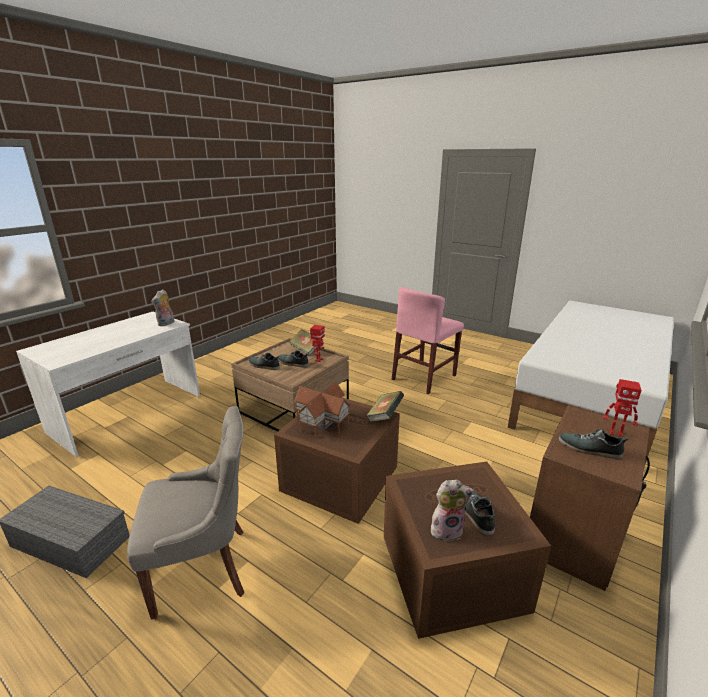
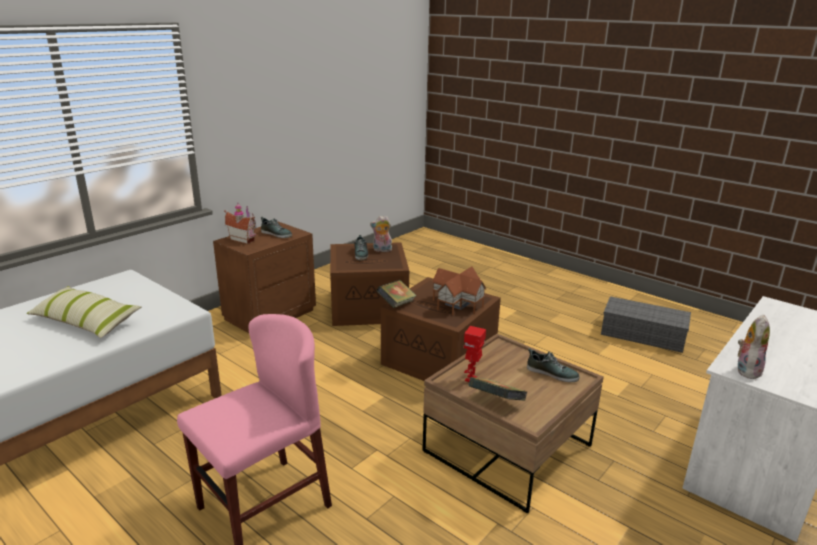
camera: 175 degrees left, 0 degrees up
(205, 568) = (531, 317): grey chair -> none
(292, 363) = (510, 375): shoe -> none
(589, 348) = (86, 321): none -> pillow
(616, 433) = (243, 239): toy robot -> toy house

